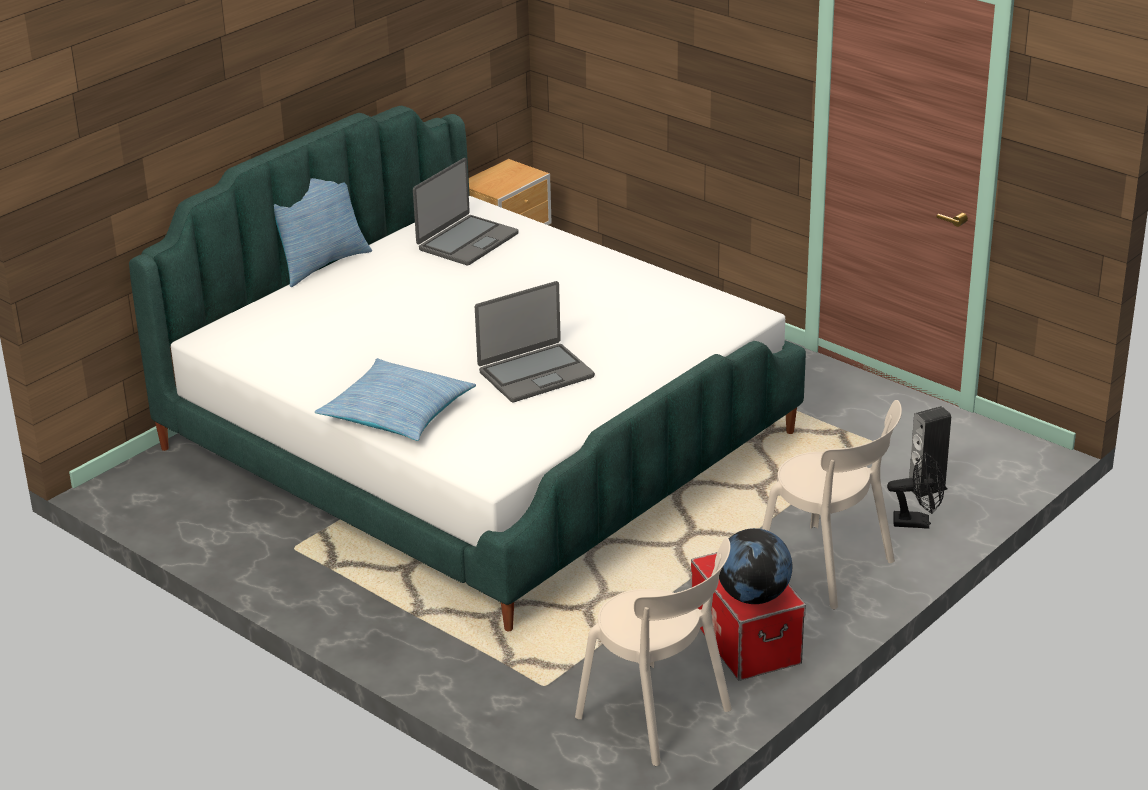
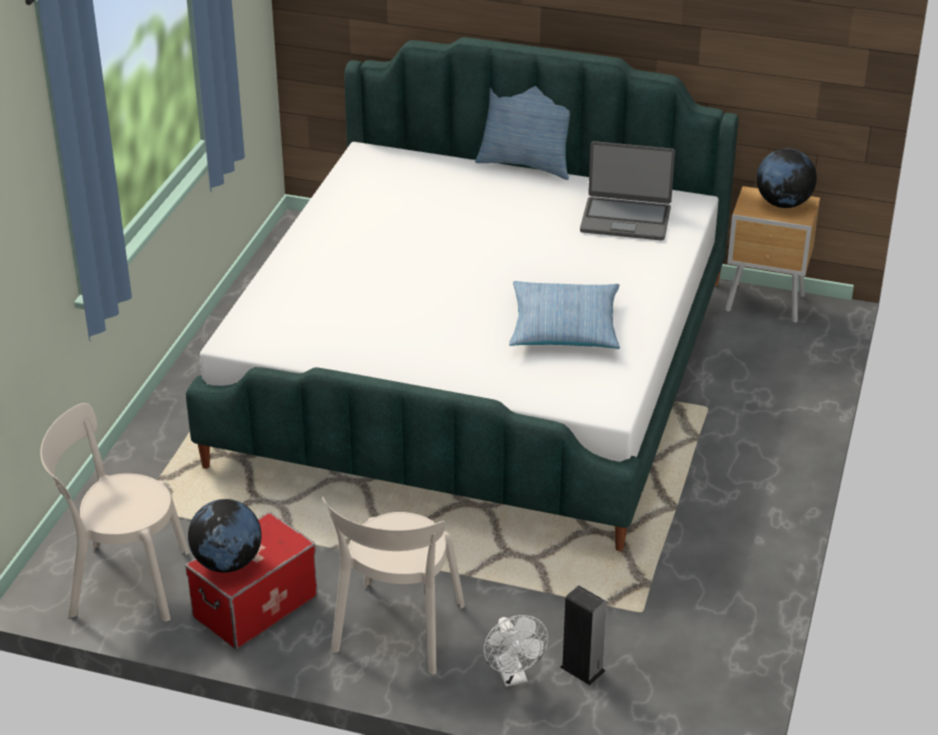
camera: 65 degrees right, 5 degrees up
(397, 413) = (307, 269): pillow -> pillow (565, 327)
(503, 174) = (783, 203): none -> globe
(535, 374) = (414, 318): laptop -> none
(658, 717) = (123, 582): beige chair -> beige chair turned 75 degrees clockwise
(917, 522) = (513, 676): black fan -> white fan

